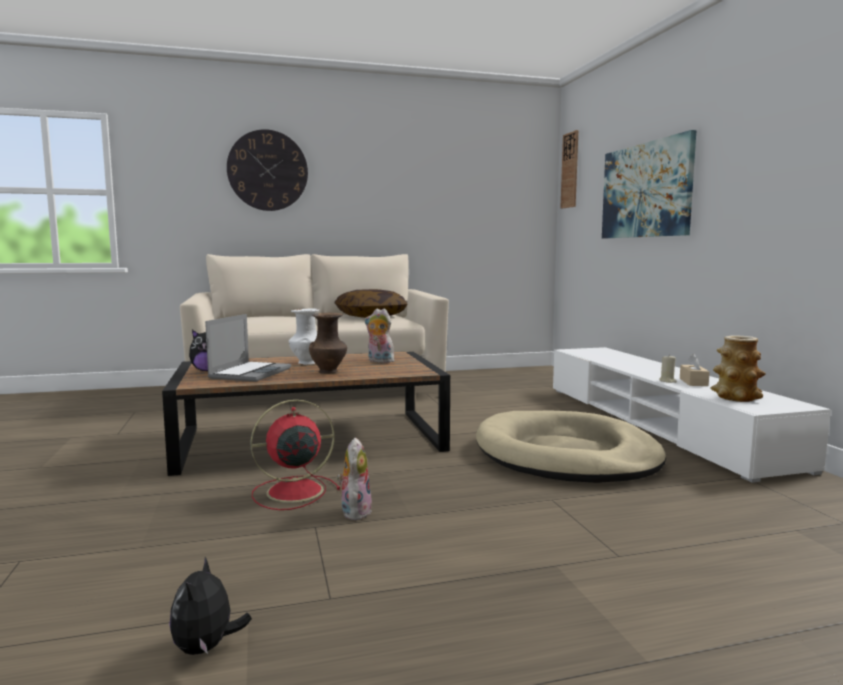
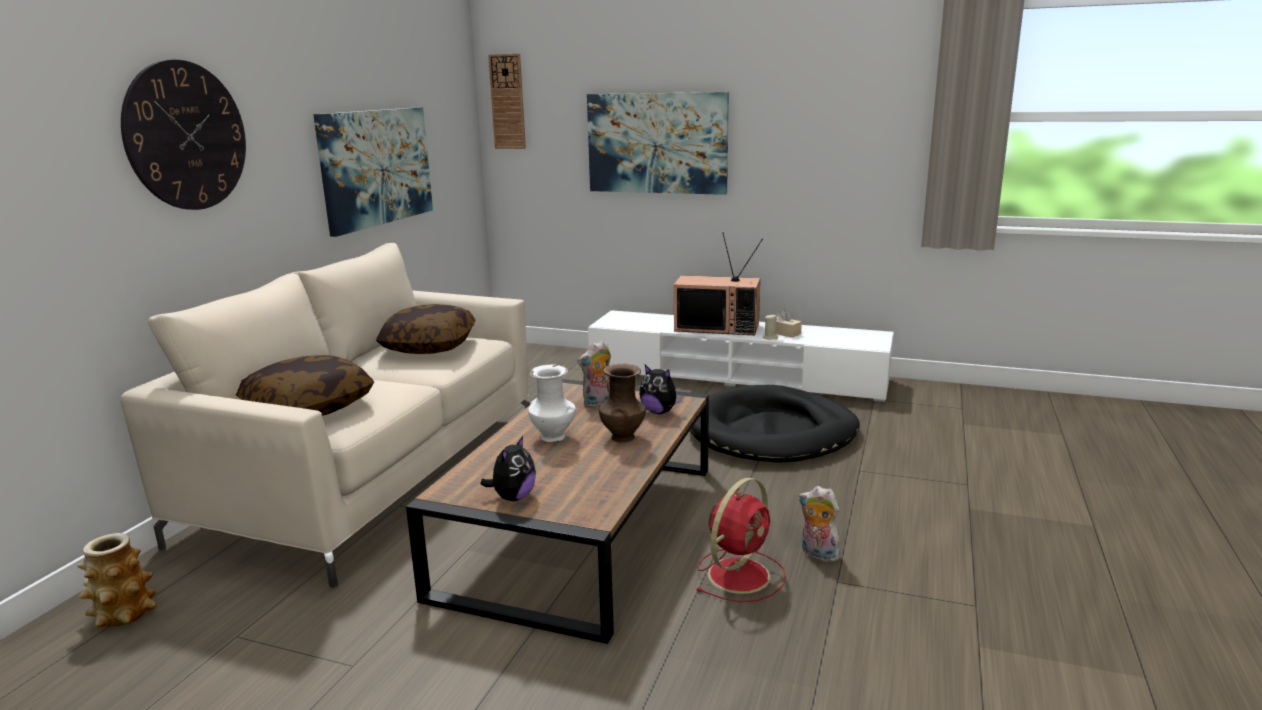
camera: 55 degrees left, 10 degrees up
(207, 648) = (1029, 675): plush toy -> plush toy (659, 412)
(247, 319) = (308, 407): none -> pillow
(250, 373) = (571, 476): laptop -> none
(292, 492) = (740, 574): red fan -> red fan turned 150 degrees counterclockwise
(424, 207) = (376, 167): none -> picture
(566, 455) = (771, 432): beige dog bed -> black dog bed
(647, 368) = (718, 327): none -> television
(736, 397) = (842, 339): vase -> vase (124, 613)

